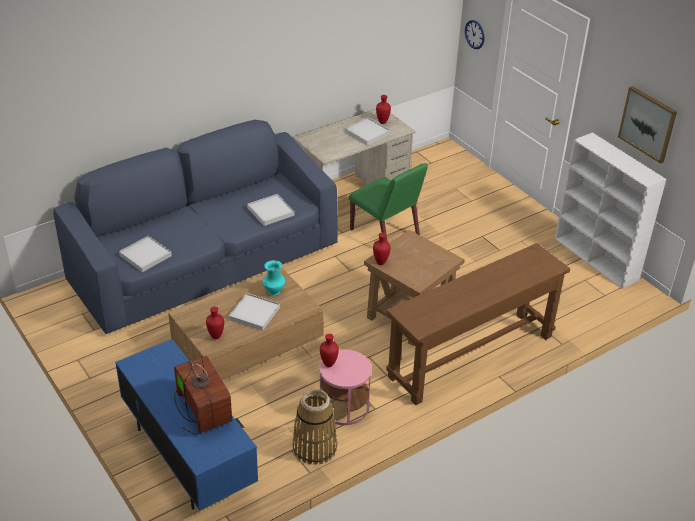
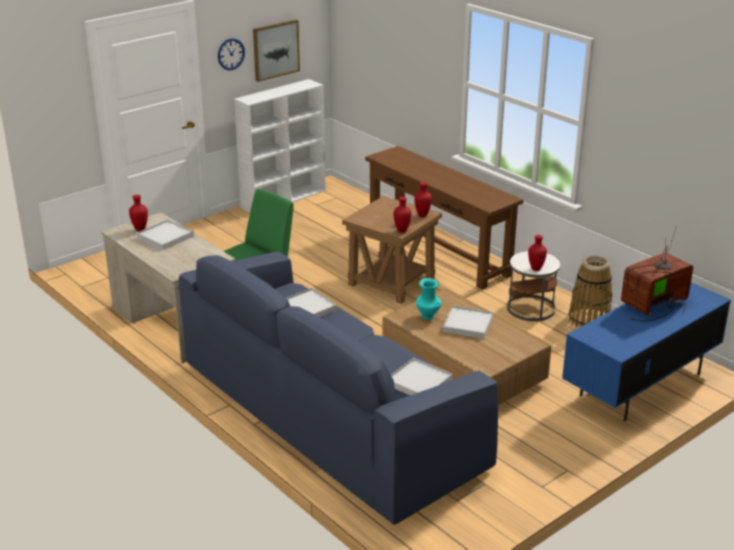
camera: 95 degrees left, 10 degrees down
(216, 336) = (513, 343): red vase -> red vase (422, 215)
(343, 406) = (531, 308): pink side table -> white side table
(474, 34) = (55, 119): wall clock -> wall clock (231, 54)

